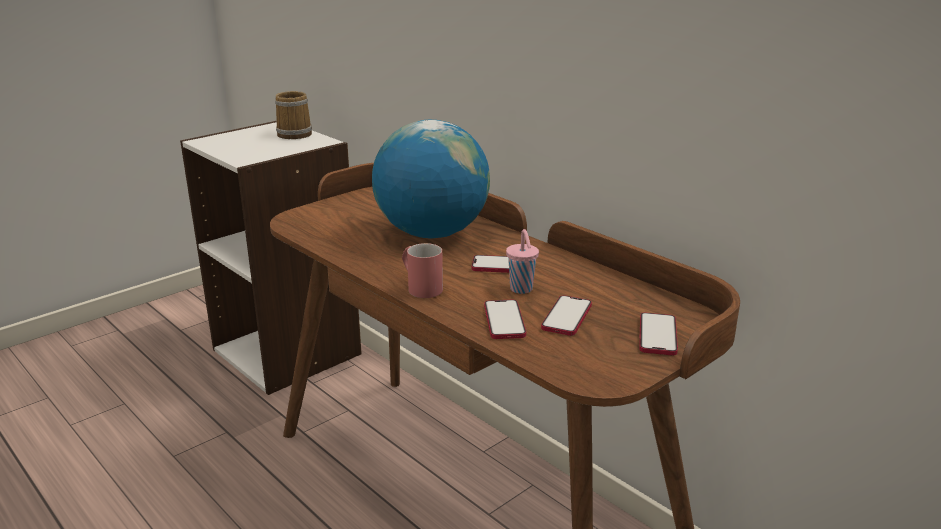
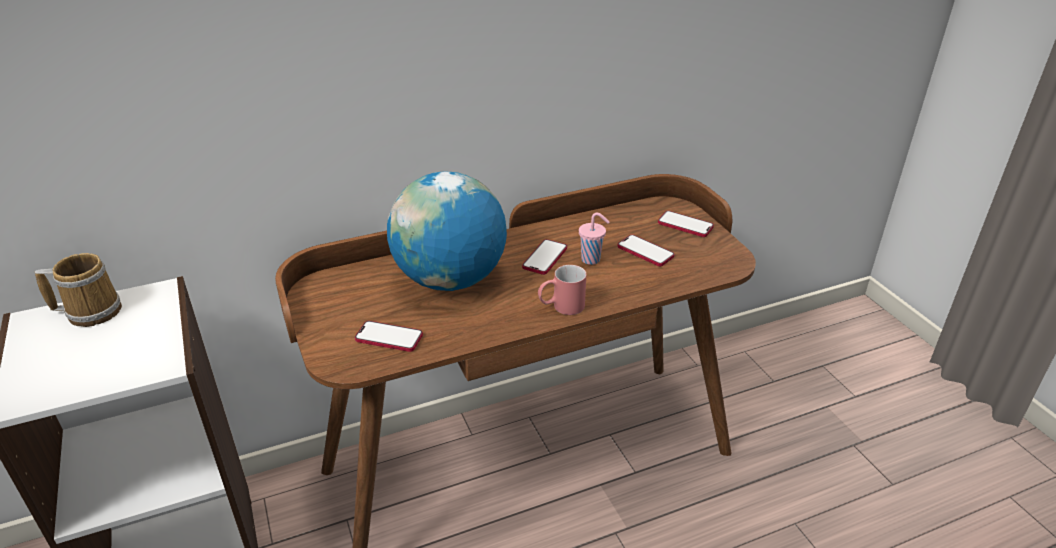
camera: 70 degrees left, 10 degrees up
(504, 321) = (640, 279): phone -> phone (389, 338)

